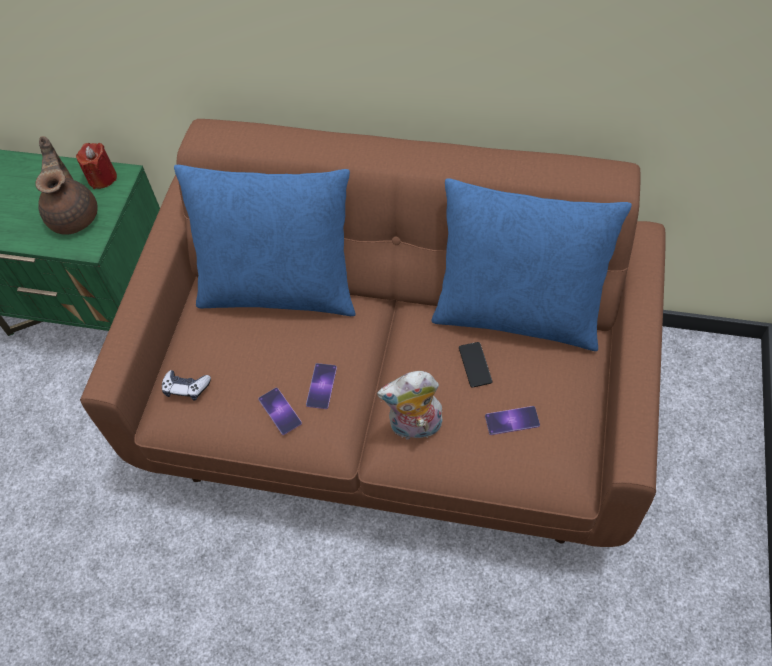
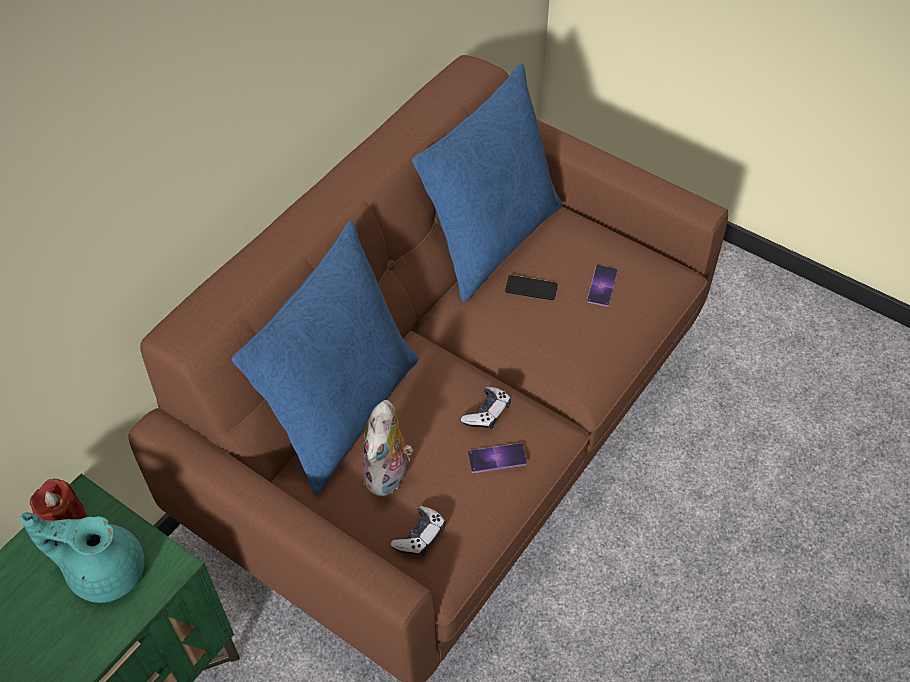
camera: 70 degrees left, 5 degrees down
(74, 214) = (104, 570): brown teapot -> turquoise teapot
(321, 386) = (487, 413): phone -> game controller
(415, 428) = (573, 357): plush toy -> plush toy (389, 476)

